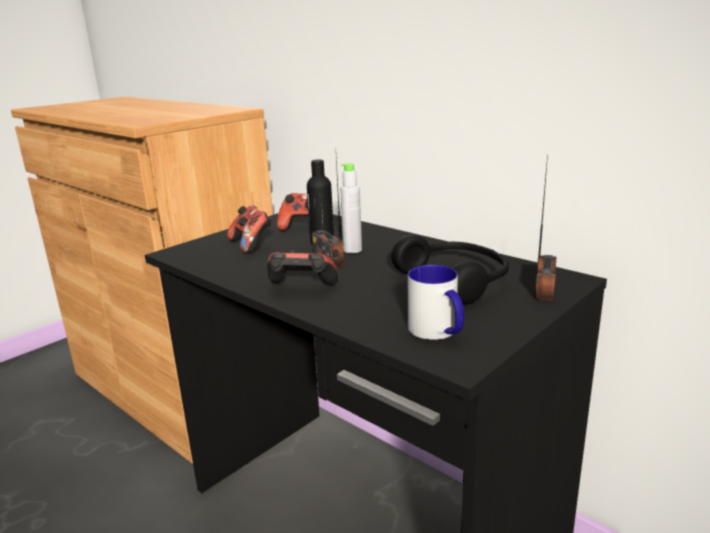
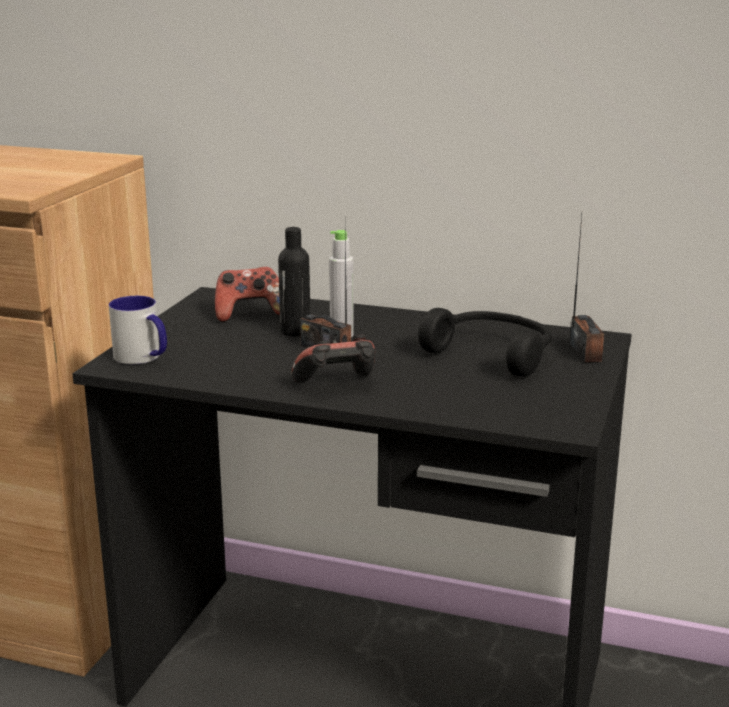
camera: 25 degrees left, 0 degrees up
(251, 245) = (206, 343): game controller -> none
(438, 332) = (525, 405): mug -> mug (143, 358)

